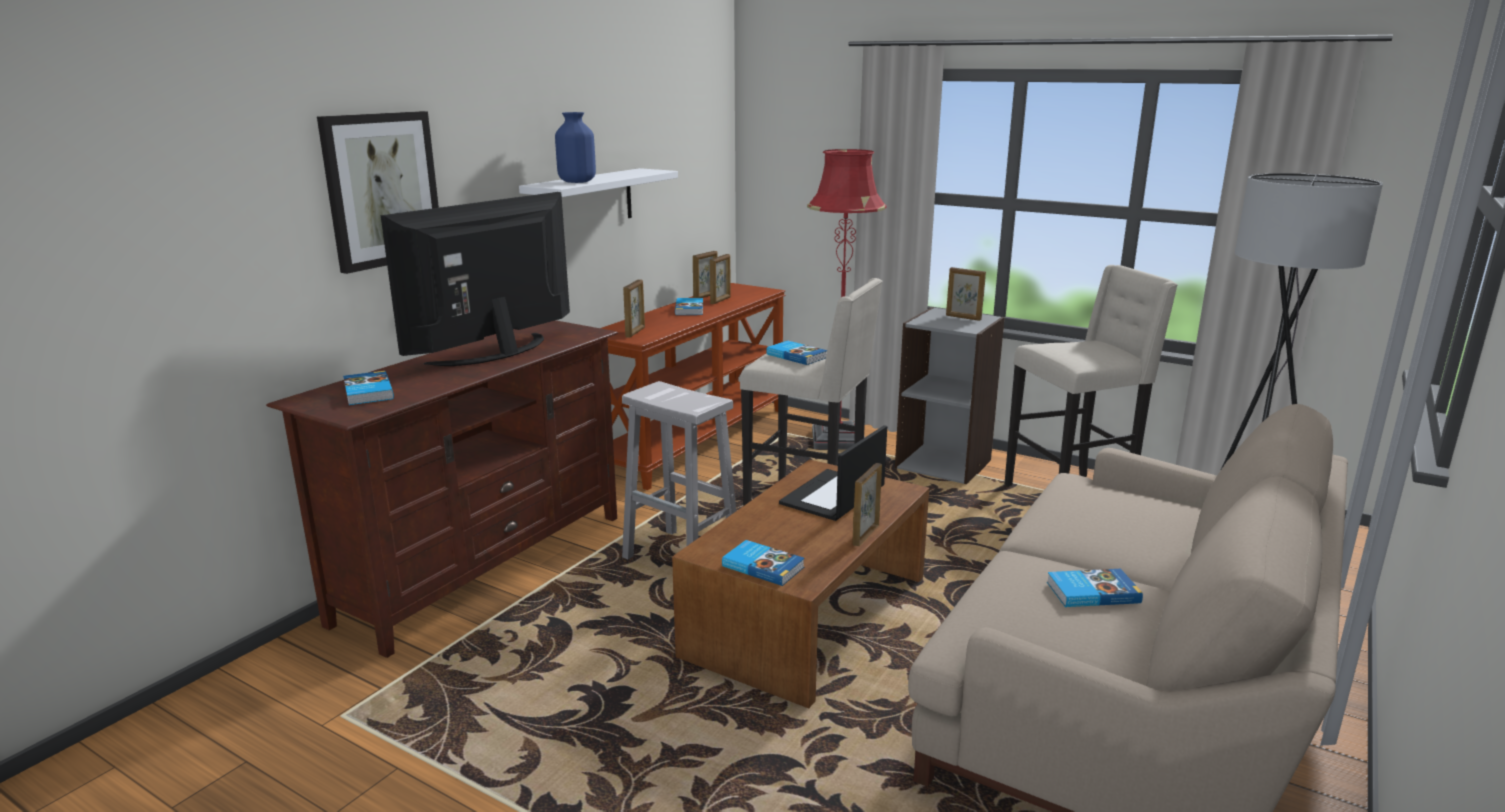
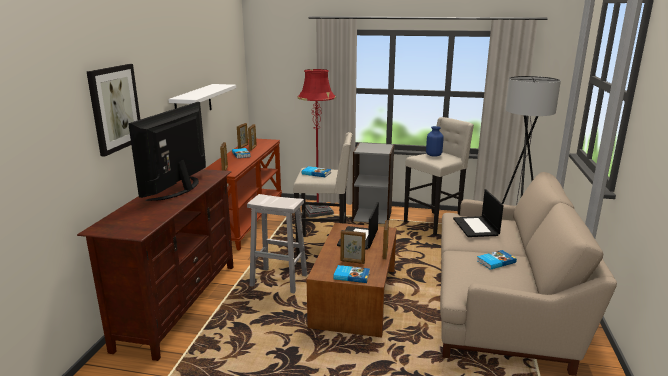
camera: 20 degrees left, 0 degrees up
(367, 392) = (130, 220): book -> none
(578, 182) = (197, 94): blue vase -> blue vase (434, 155)
(963, 318) = (377, 146): picture frame -> picture frame (352, 262)
(1101, 511) = (476, 227): none -> laptop

